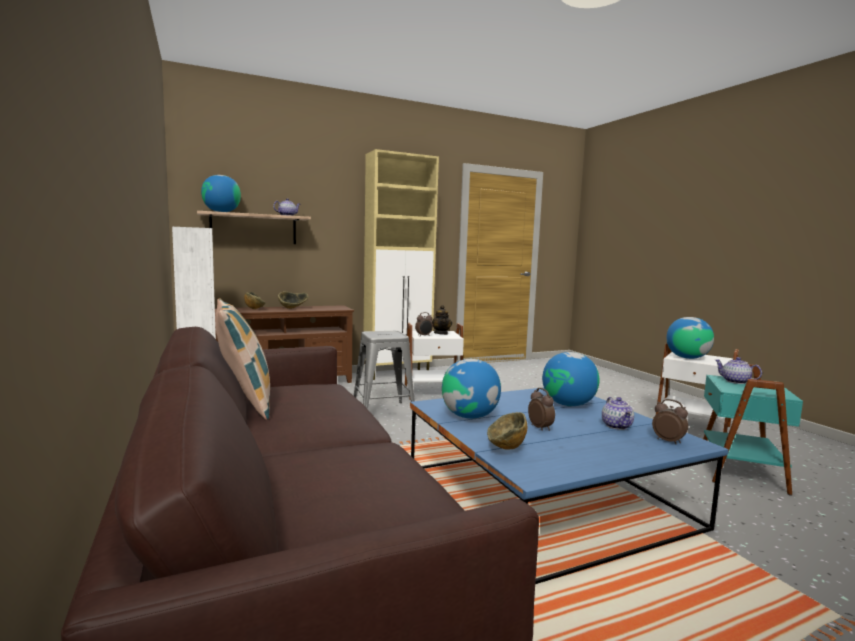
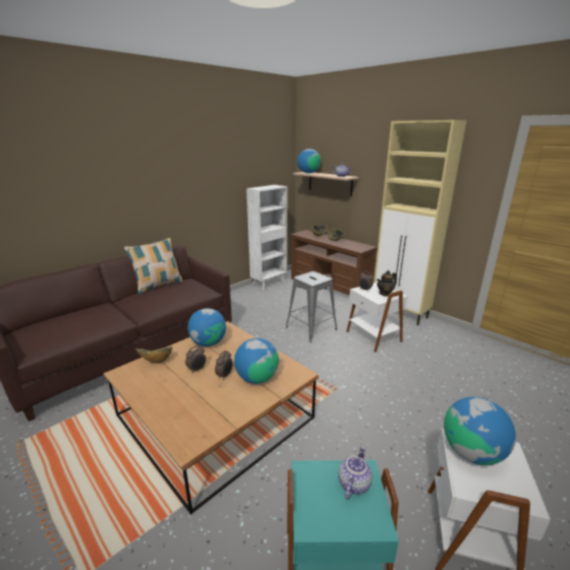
camera: 70 degrees right, 15 degrees up
(546, 497) = (215, 416): blue coffee table -> brown coffee table
(617, 426) = (214, 403): teapot -> none
(668, 441) = (189, 430): alarm clock -> alarm clock (225, 375)

